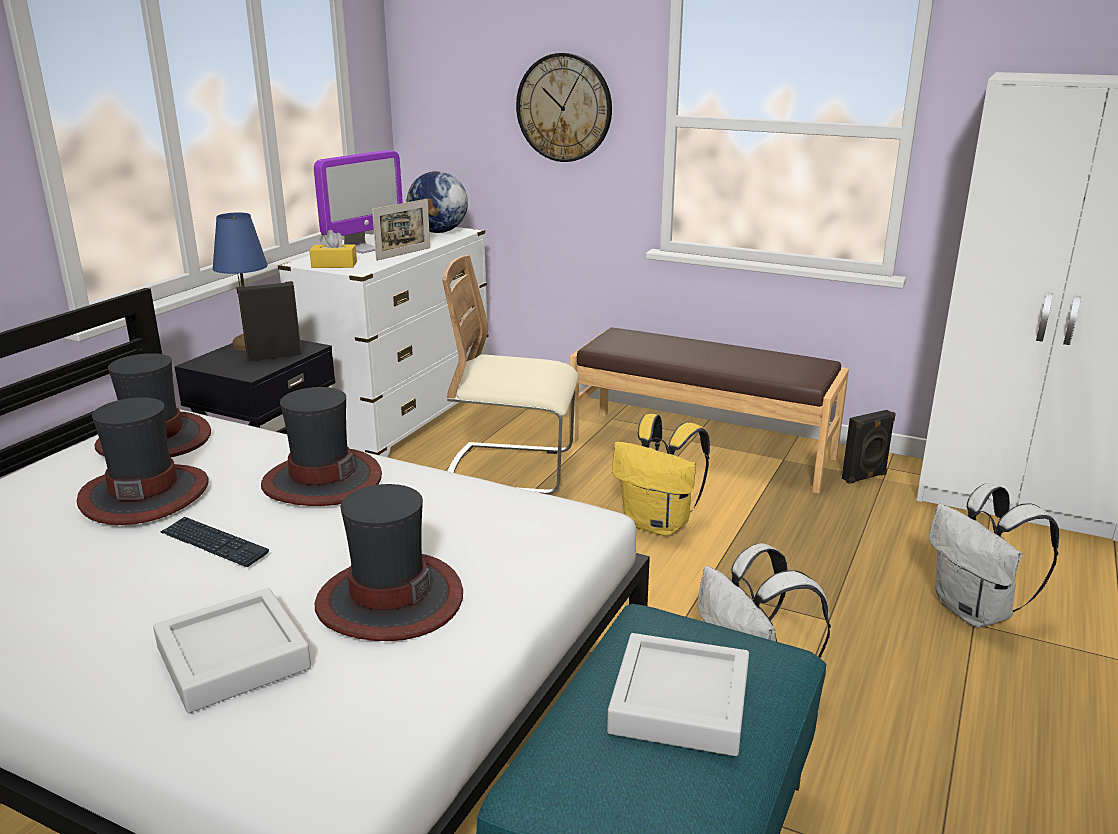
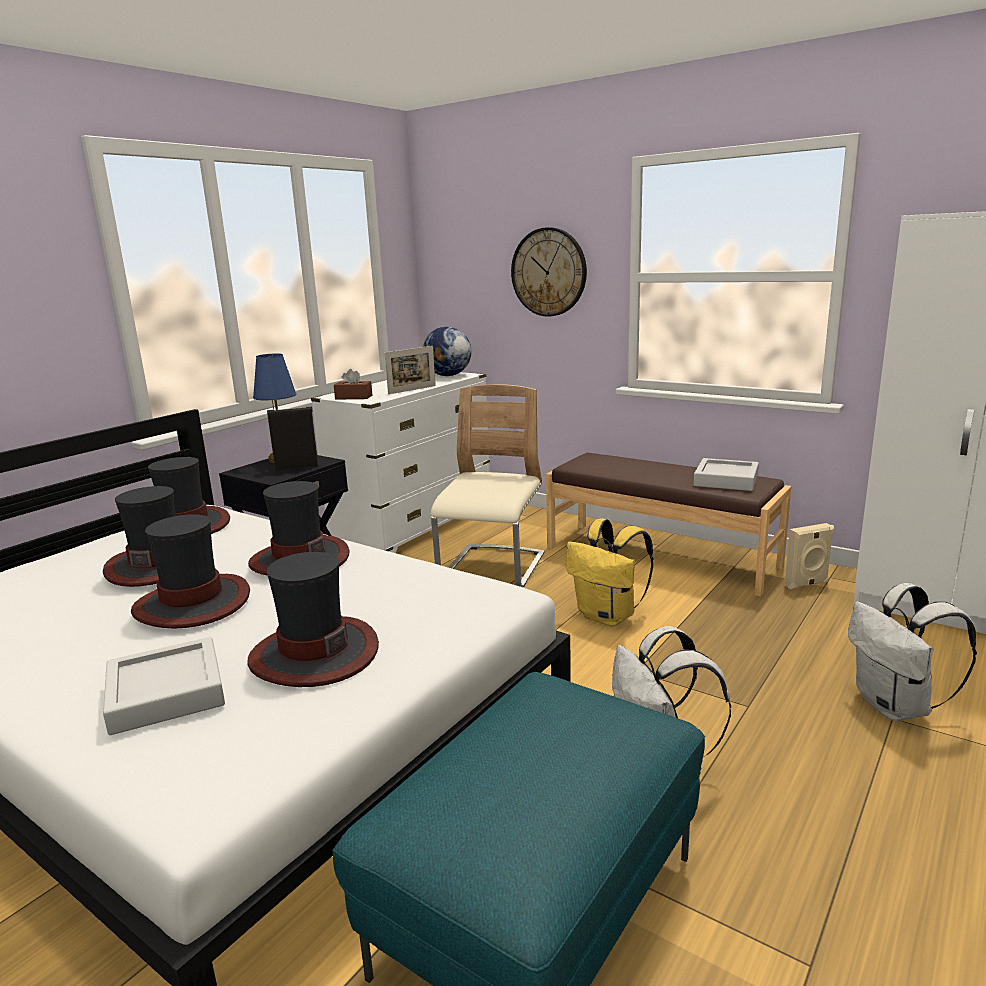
camera: 10 degrees right, 5 degrees down
(214, 544) = (193, 603): keyboard -> hat
(334, 265) = (353, 397): yellow tissue box -> brown tissue box
(363, 249) = (382, 387): monitor -> none
(511, 470) = (493, 568): beige chair -> beige chair turned 90 degrees clockwise
(680, 703) = (541, 759): grey tray -> grey tray (726, 480)
(865, 477) = (807, 584): black speaker -> beige speaker

